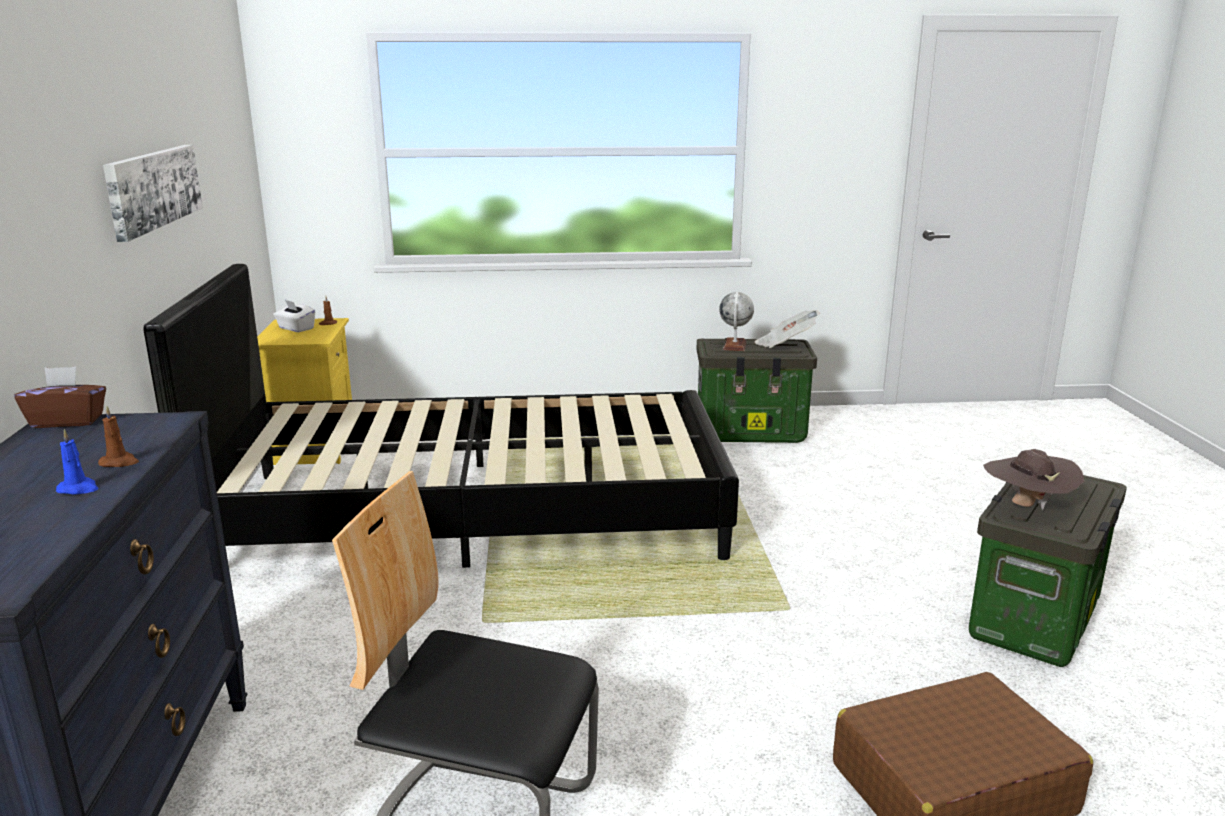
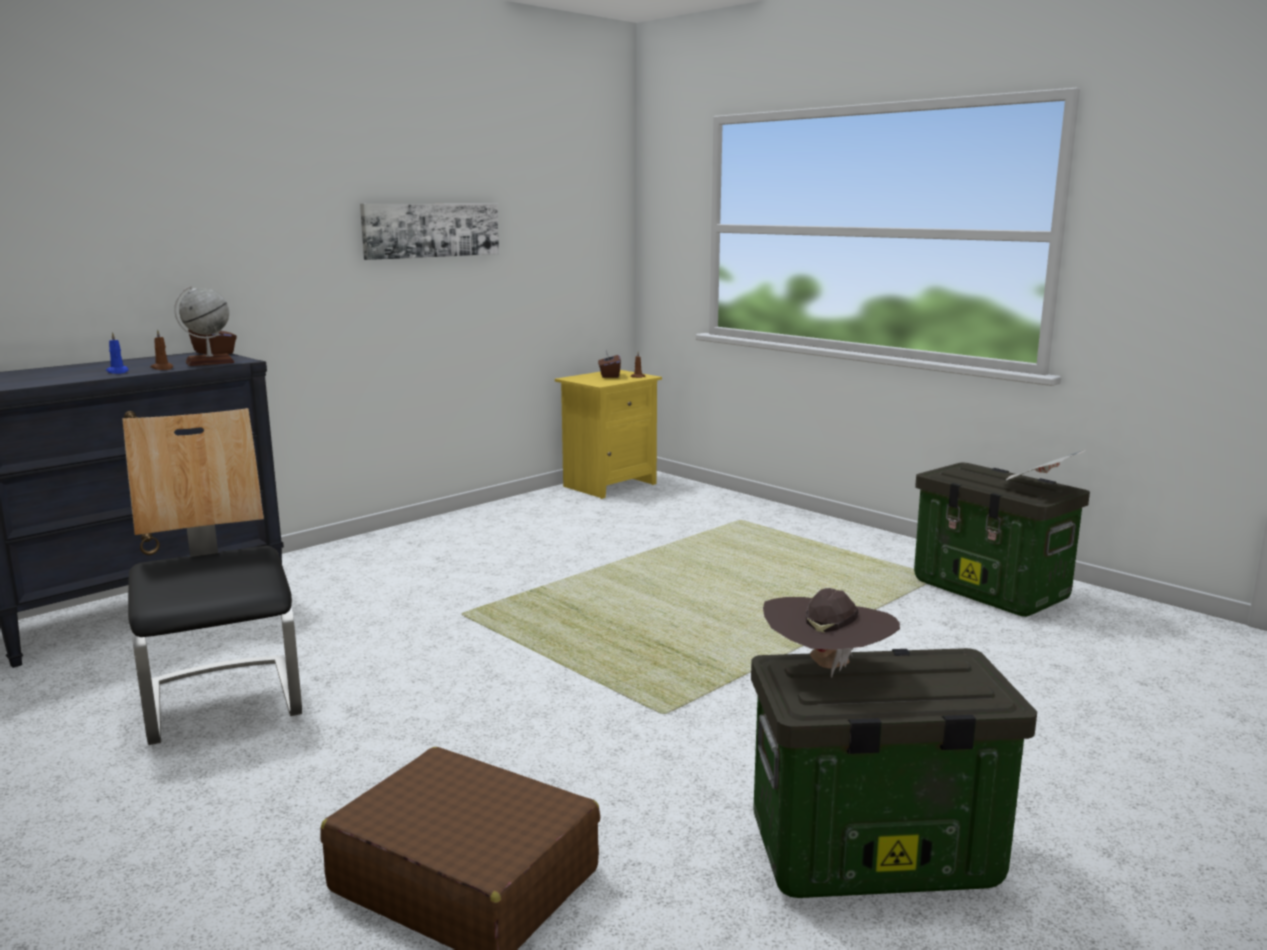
camera: 50 degrees right, 5 degrees down
(296, 328) = (609, 375): white tissue box -> brown tissue box
(474, 514) = (606, 557): black bed -> none
(734, 346) = (976, 474): globe -> globe (209, 362)

